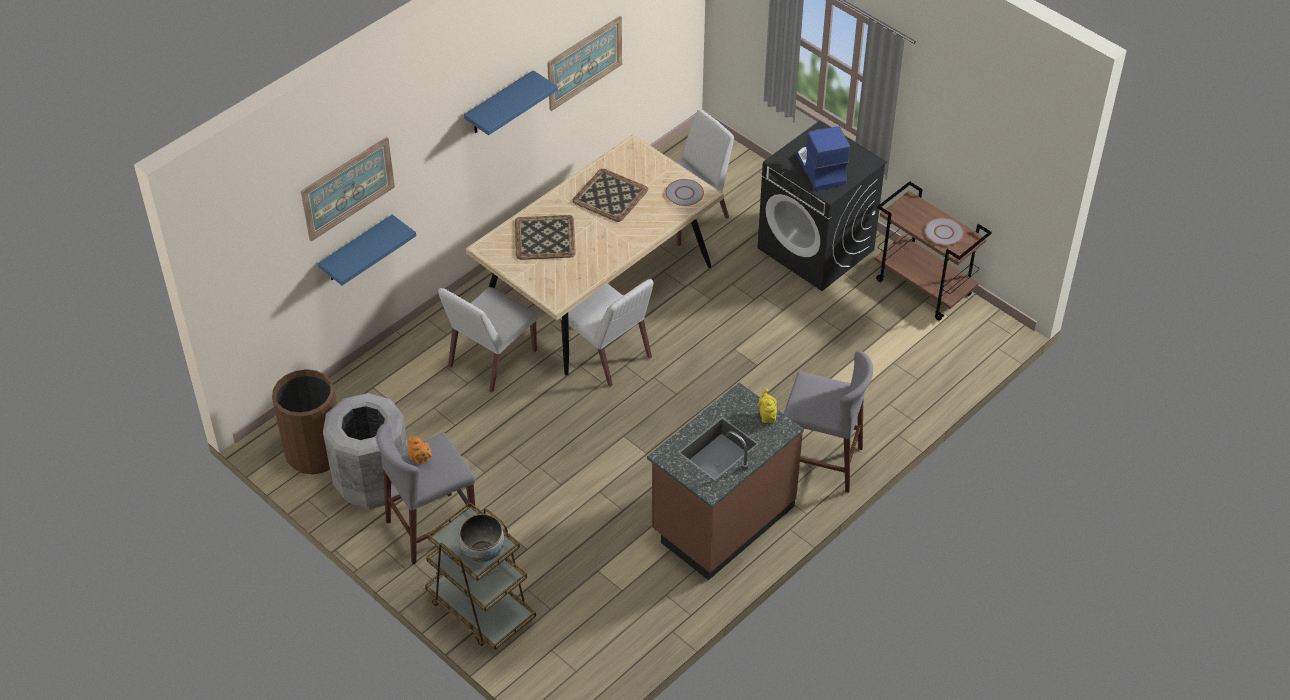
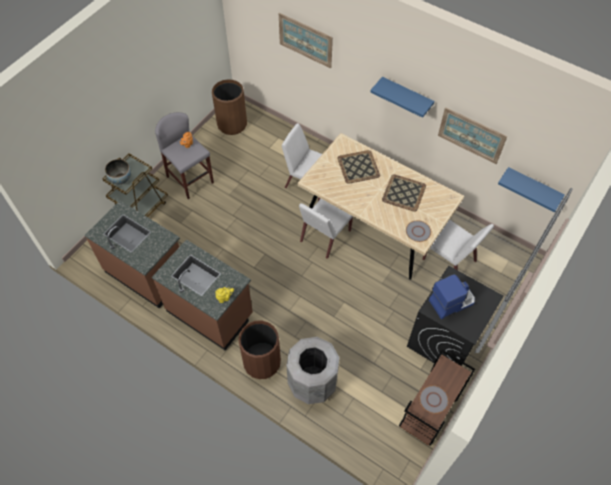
camera: 80 degrees right, 10 degrees up
(357, 249) = (305, 76): blue shelf -> blue shelf (533, 186)
(373, 482) = (216, 150): grey trash can -> grey trash can (312, 383)
(624, 605) = (147, 273): none -> brown counter
(821, 461) = (262, 362): grey stool -> brown trash can

